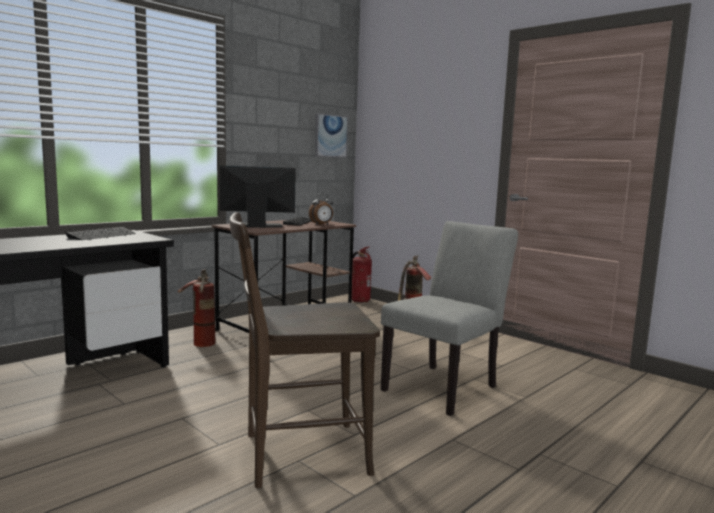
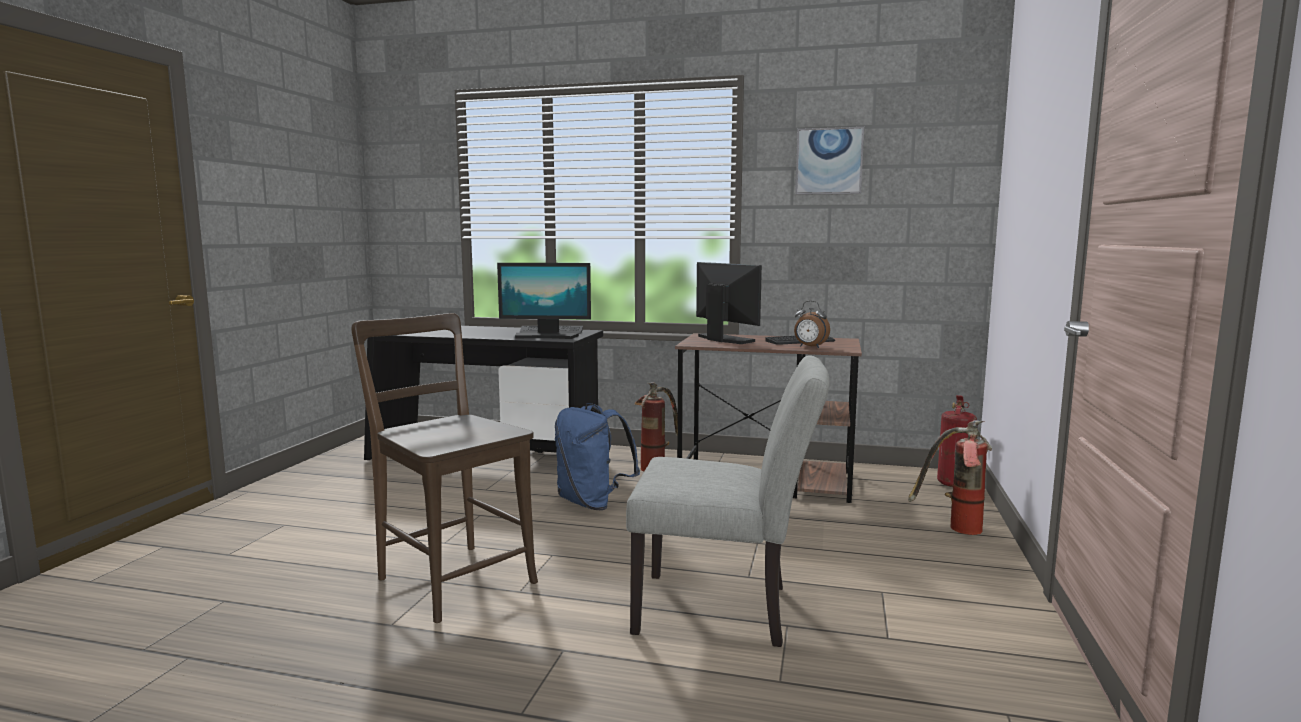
camera: 60 degrees right, 0 degrees up
(124, 239) = (546, 336): none -> monitor
(235, 375) = (592, 503): none -> blue backpack
(330, 136) = (933, 213): picture -> picture (829, 161)

